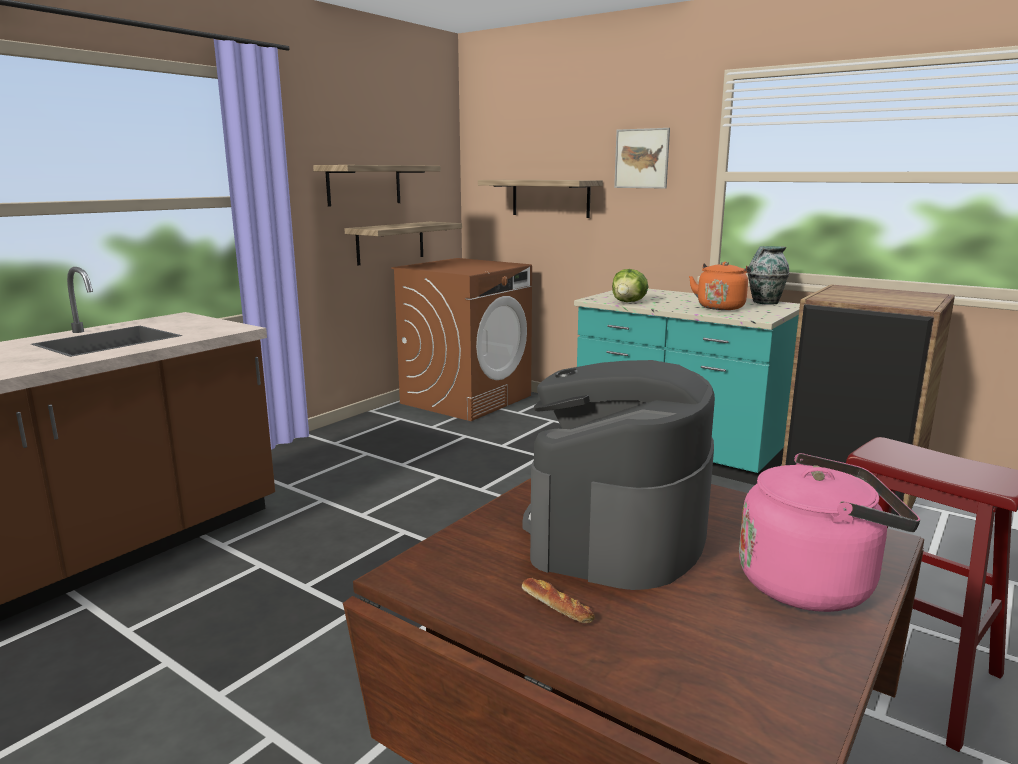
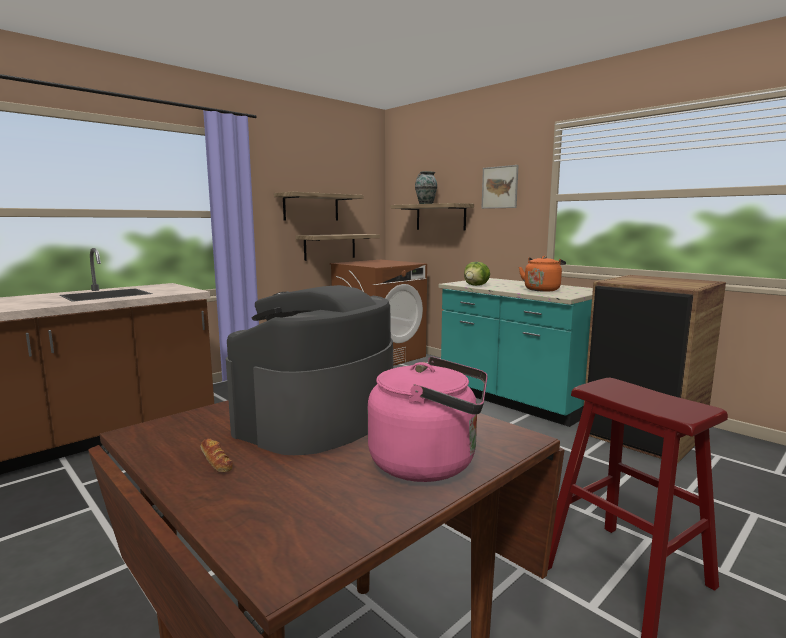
camera: 10 degrees right, 5 degrees down
(764, 302) = (579, 288): vase -> vase (425, 204)

